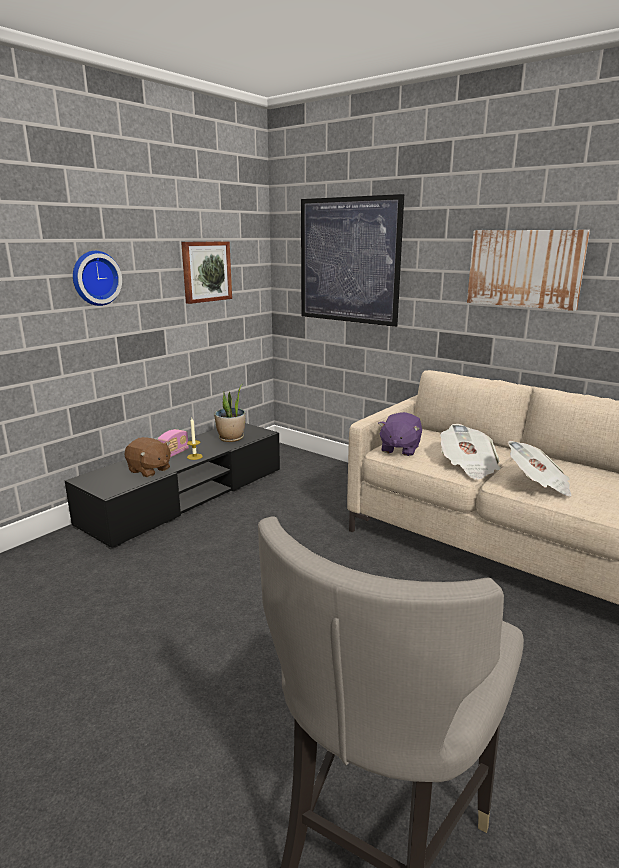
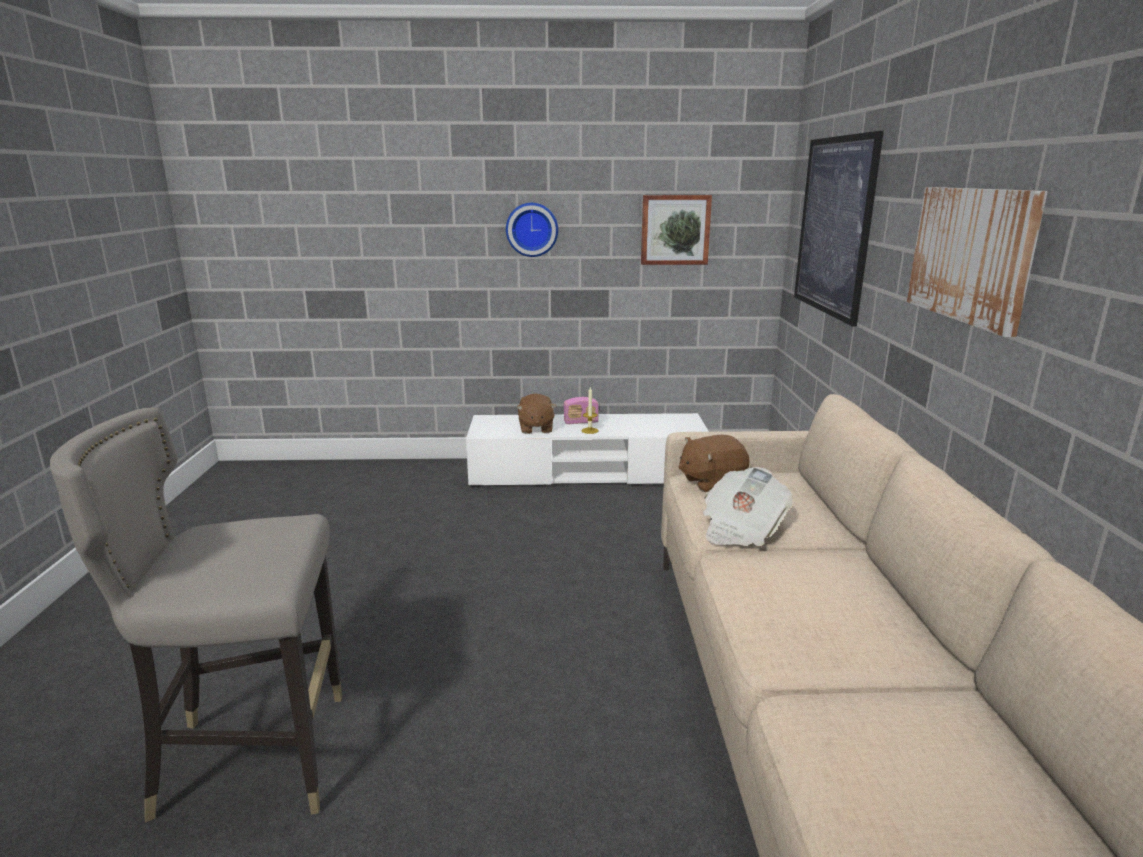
camera: 50 degrees right, 0 degrees up
(187, 496) = (587, 473): black tv stand -> white tv stand
(231, 438) = (653, 426): potted plant -> none
(399, 449) = (711, 482): purple plush toy -> brown plush toy
(538, 484) = (759, 580): newspaper -> none

